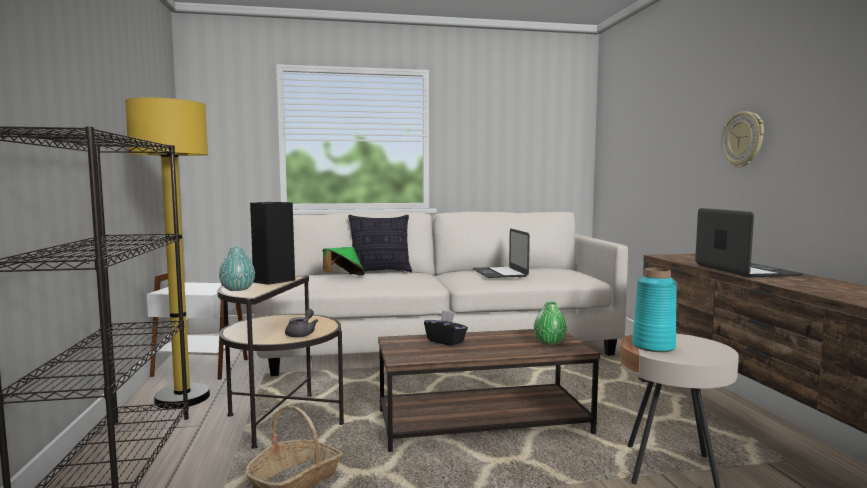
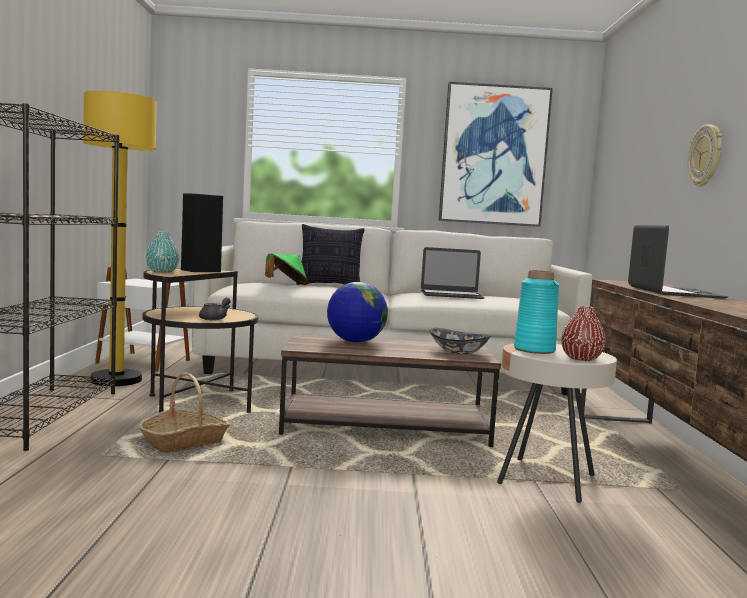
camera: 10 degrees right, 0 degrees up
(446, 341) = (355, 342): black tissue box -> globe
(499, 273) = (451, 295): laptop -> laptop turned 90 degrees counterclockwise
(511, 138) = (493, 155): none -> picture
(549, 342) = (458, 352): green vase -> bowl
(707, 354) = (581, 358): none -> red vase

